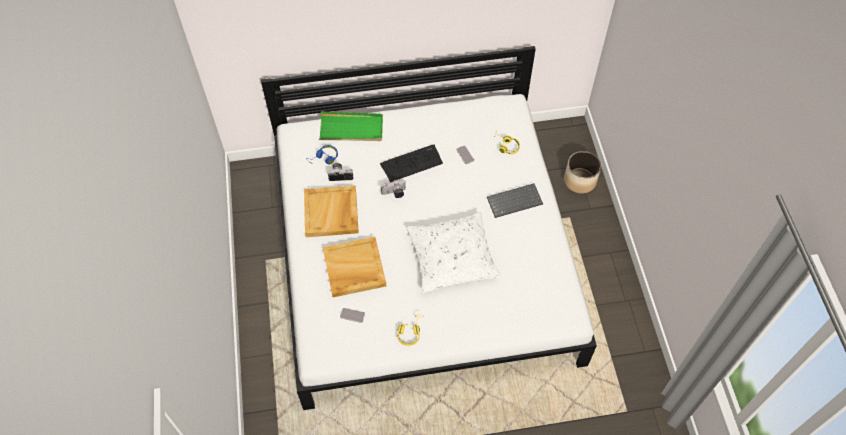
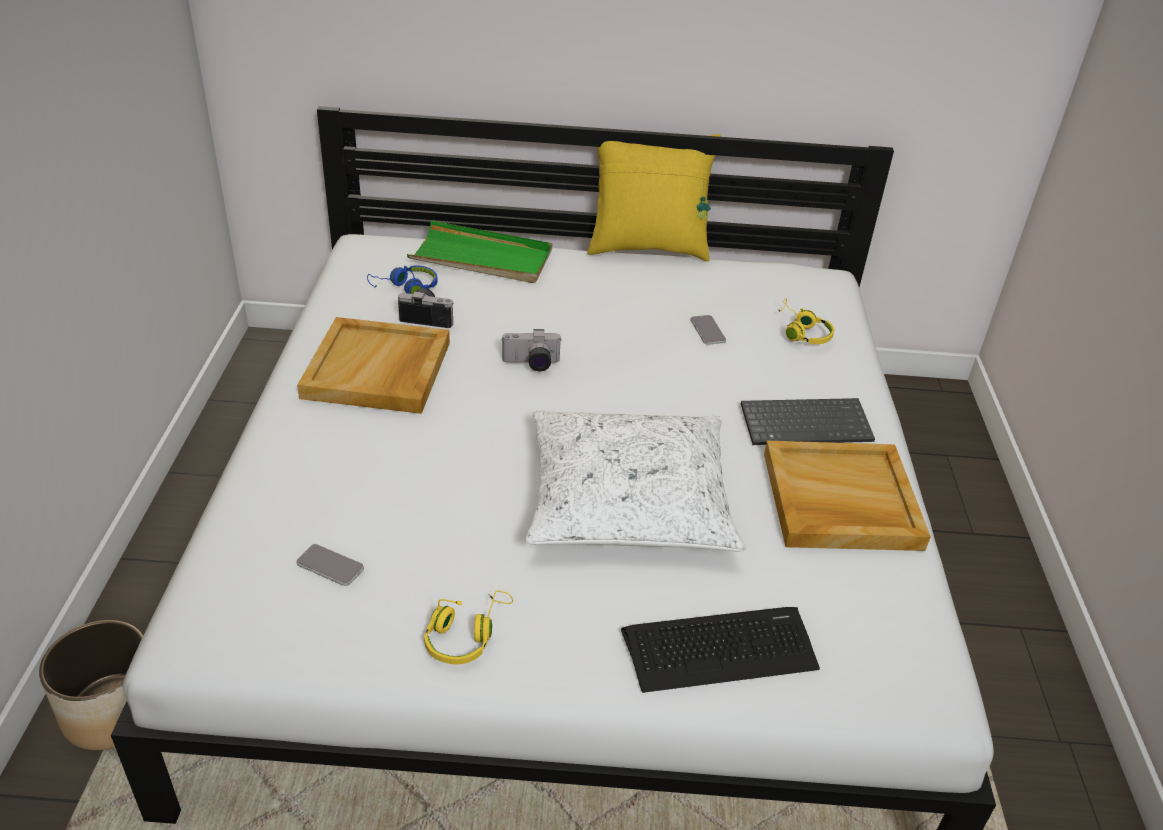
camera: 10 degrees right, 20 degrees down
(354, 268) = (380, 474): beige tray -> beige tray (839, 501)
(411, 163) = (587, 324): keyboard -> keyboard (720, 649)
(426, 103) = (647, 249): none -> yellow pillow
(579, 181) = (952, 481): planter -> planter (112, 712)

